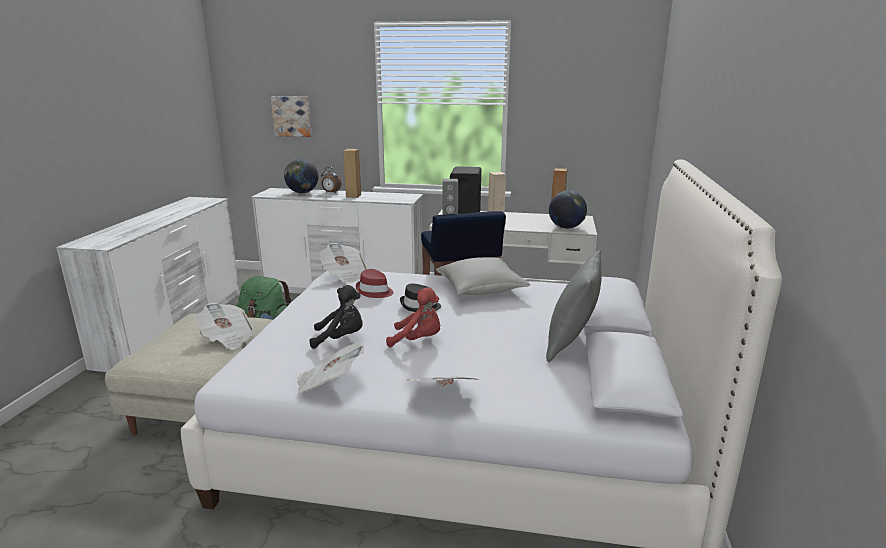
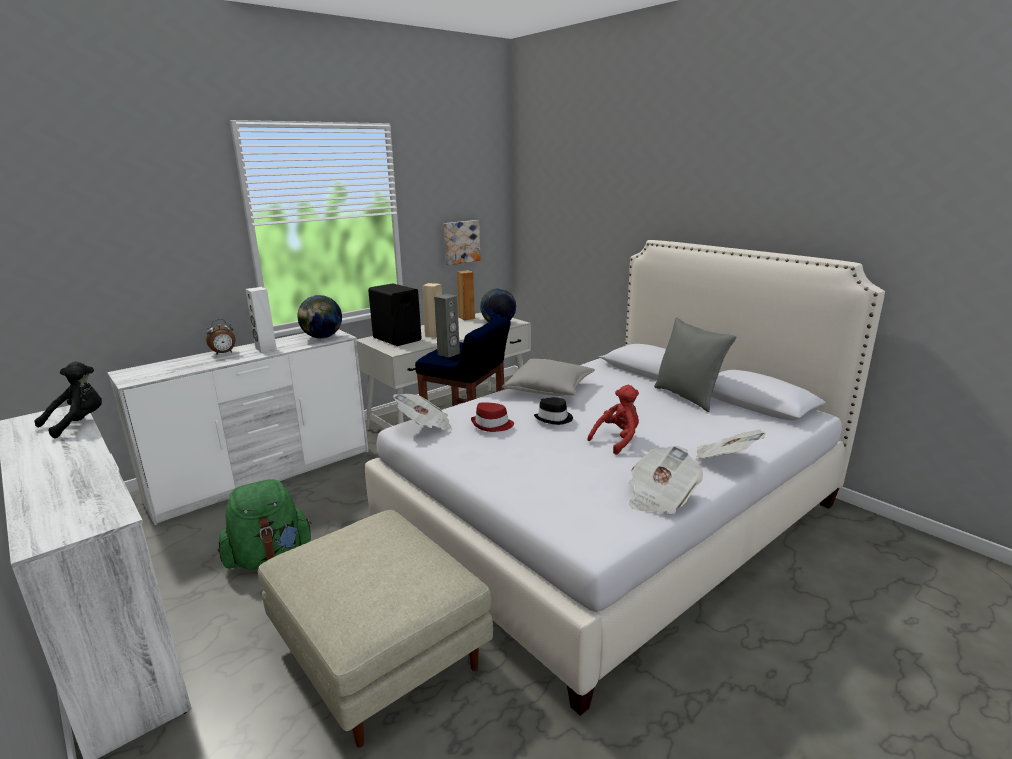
camera: 50 degrees left, 0 degrees up
(227, 338) = (399, 548): newspaper -> none
(292, 116) = (114, 258): picture -> picture (461, 242)
(302, 193) = (184, 364): globe -> globe (322, 337)
(340, 339) = (572, 468): black plush toy -> black plush toy (78, 423)
(353, 196) = (265, 349): brown speaker -> white speaker

